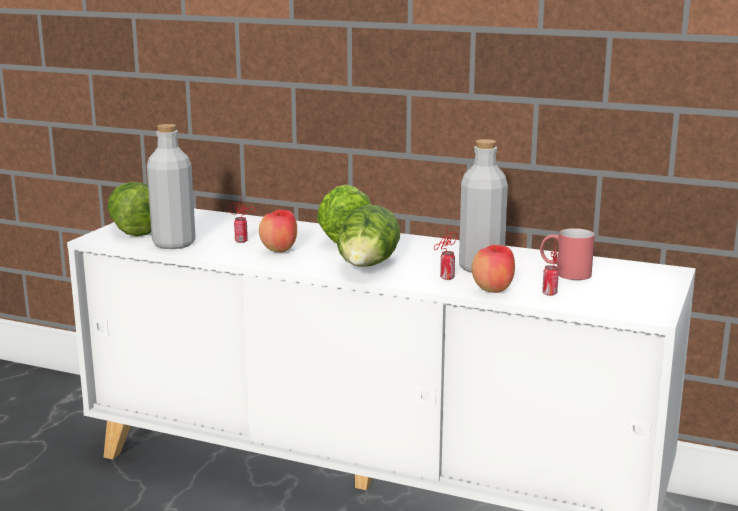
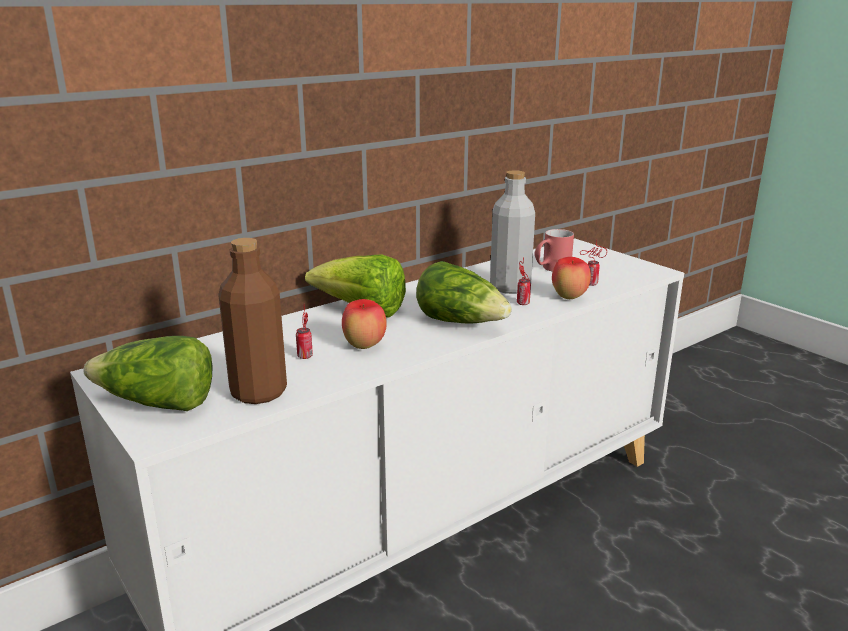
camera: 60 degrees left, 5 degrees up
(174, 244) = (258, 392): grey bottle -> brown bottle

